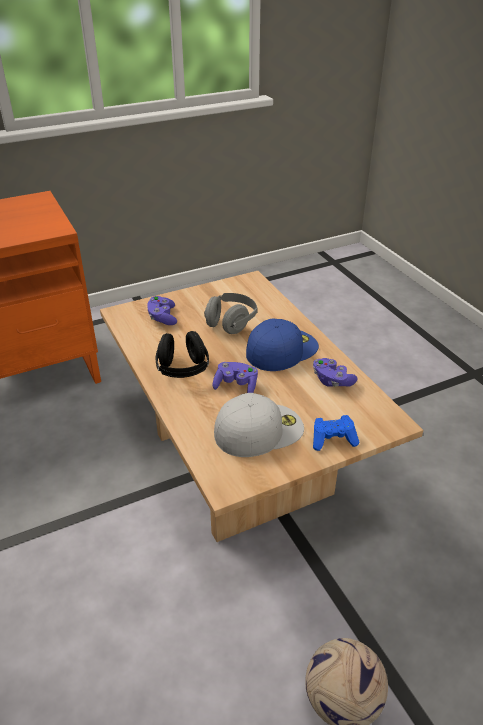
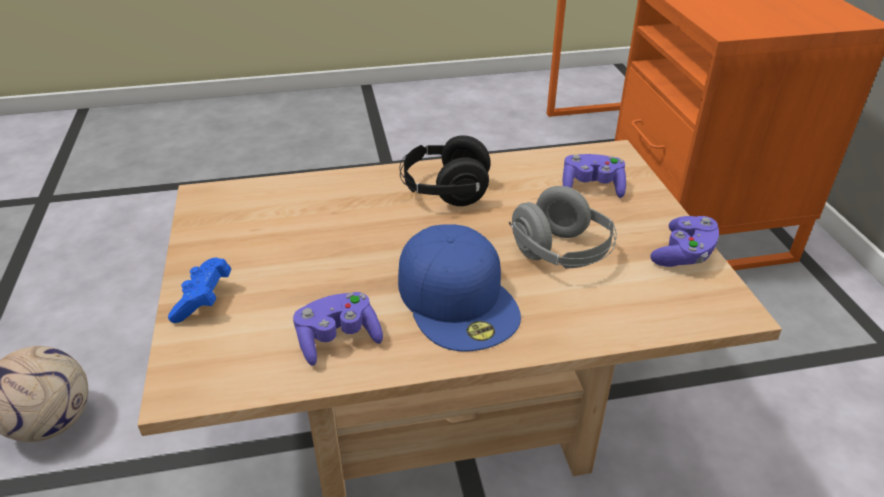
camera: 105 degrees right, 0 degrees up
(236, 385) = (383, 232): purple game controller -> purple game controller (683, 255)
(259, 429) = (277, 236): white cap -> none

